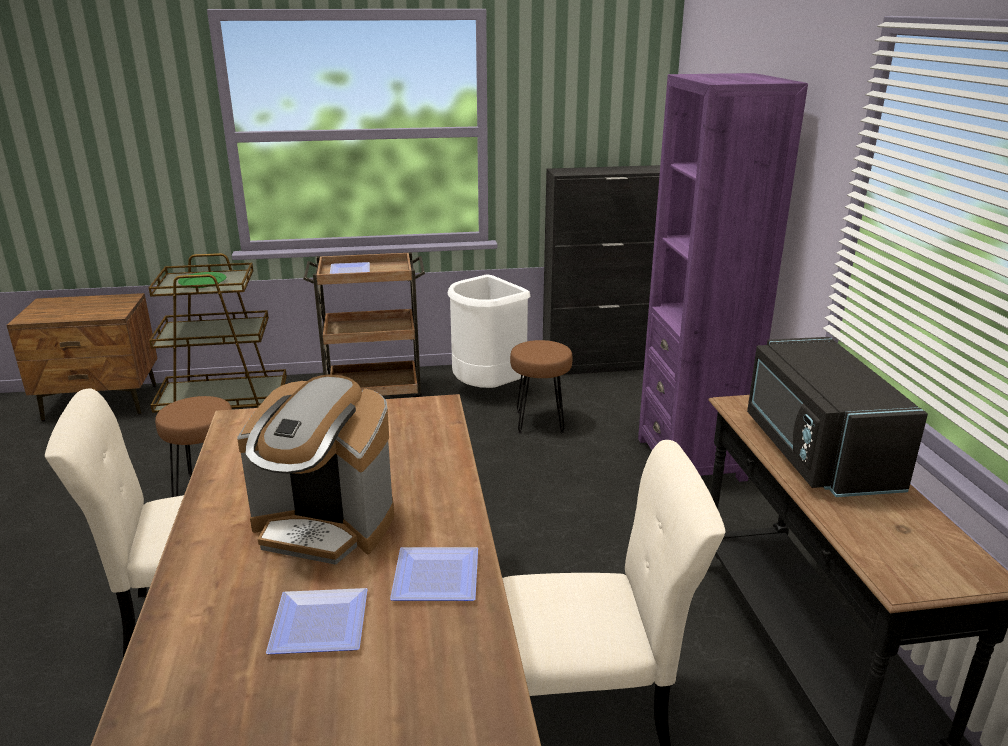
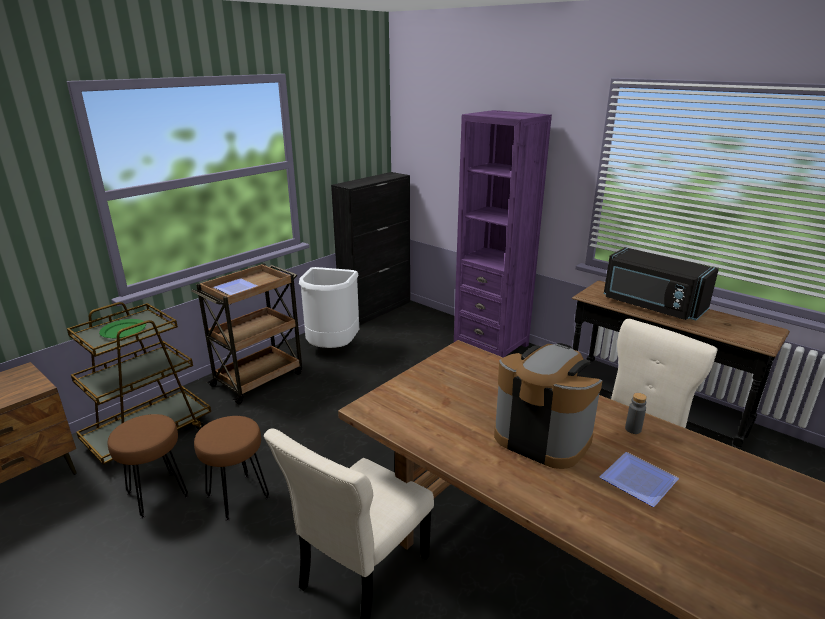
camera: 40 degrees left, 0 degrees up
(325, 526) = (541, 437): coffee machine -> coffee machine turned 120 degrees counterclockwise
(439, 575) = (633, 429): plate -> grey bottle
(540, 422) = (391, 356): brown stool -> brown stool (158, 494)

